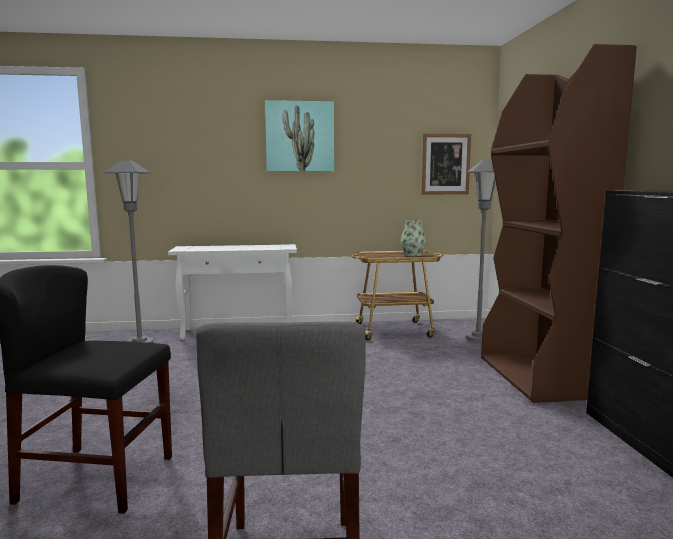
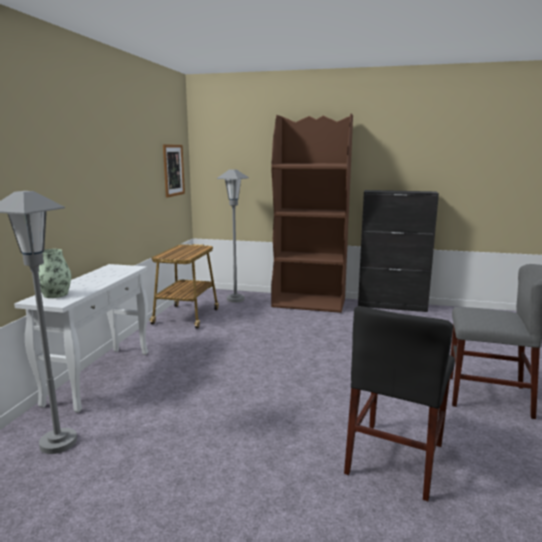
camera: 70 degrees left, 5 degrees up
(300, 136) = (99, 147): picture -> none
(412, 255) = (193, 249): vase -> vase (55, 294)

